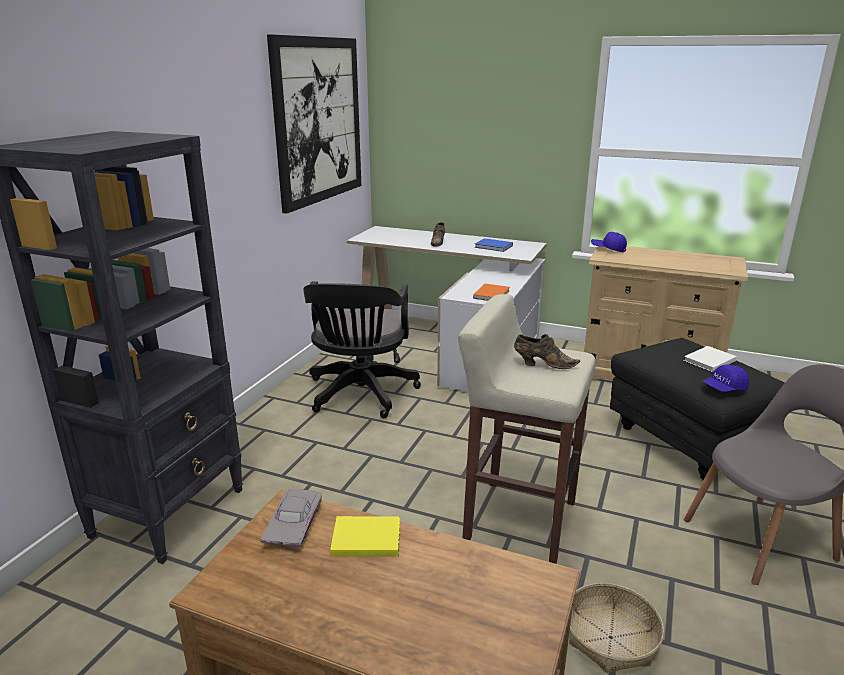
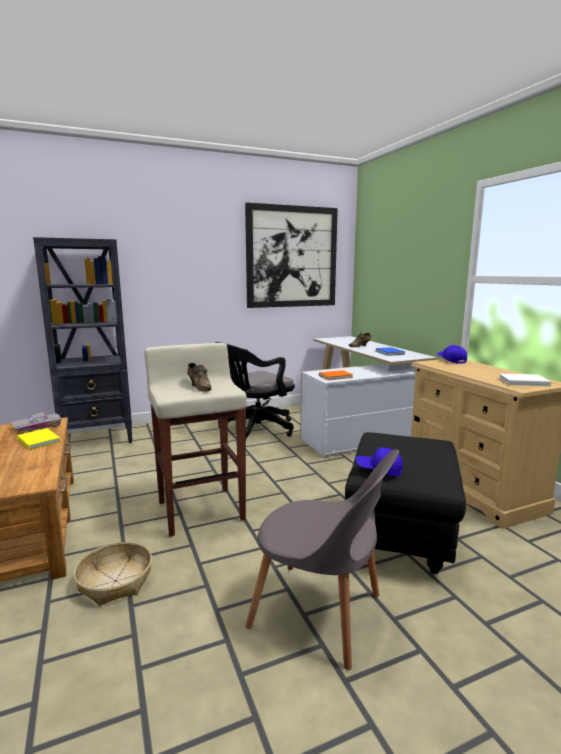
camera: 45 degrees right, 10 degrees down
(708, 361) = (418, 454): white book -> white book (522, 381)

